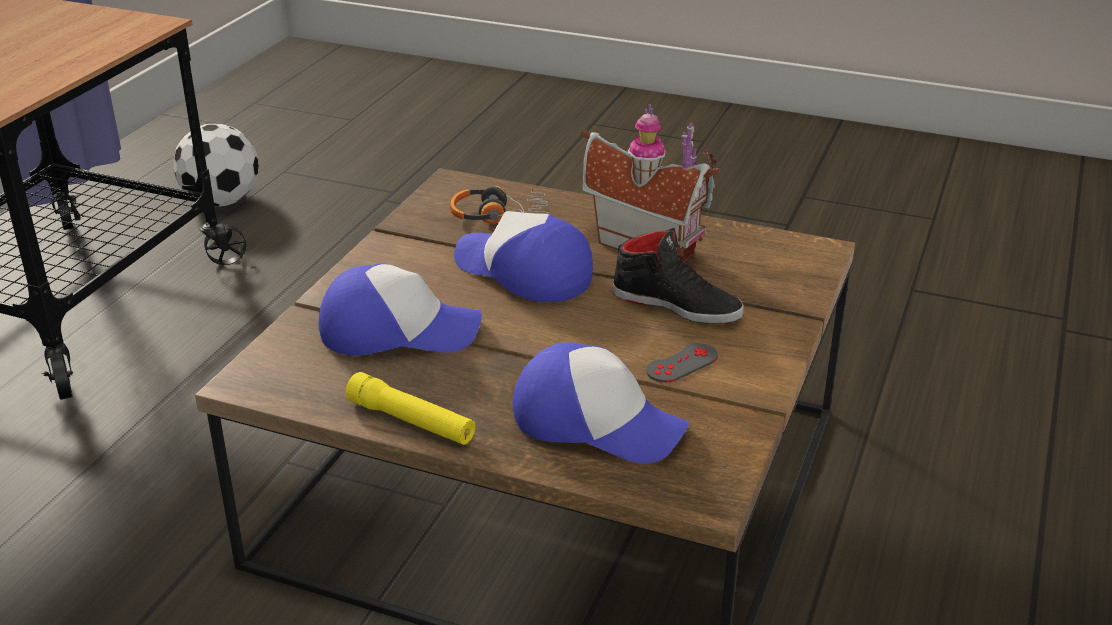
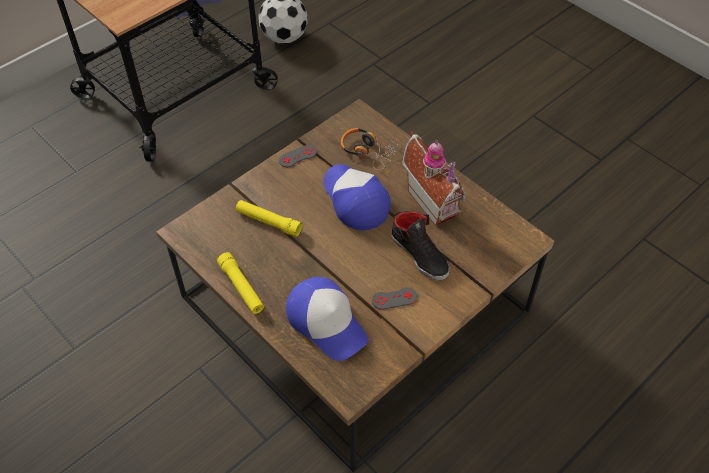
camera: 25 degrees right, 20 degrees up
(389, 247) = (297, 156): none -> grey game controller
(398, 331) = (268, 222): cap -> yellow flashlight

